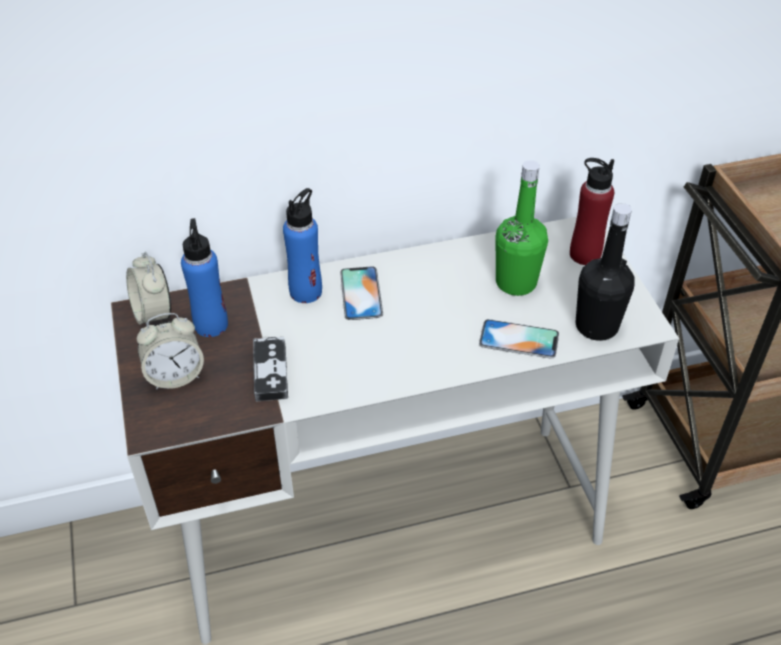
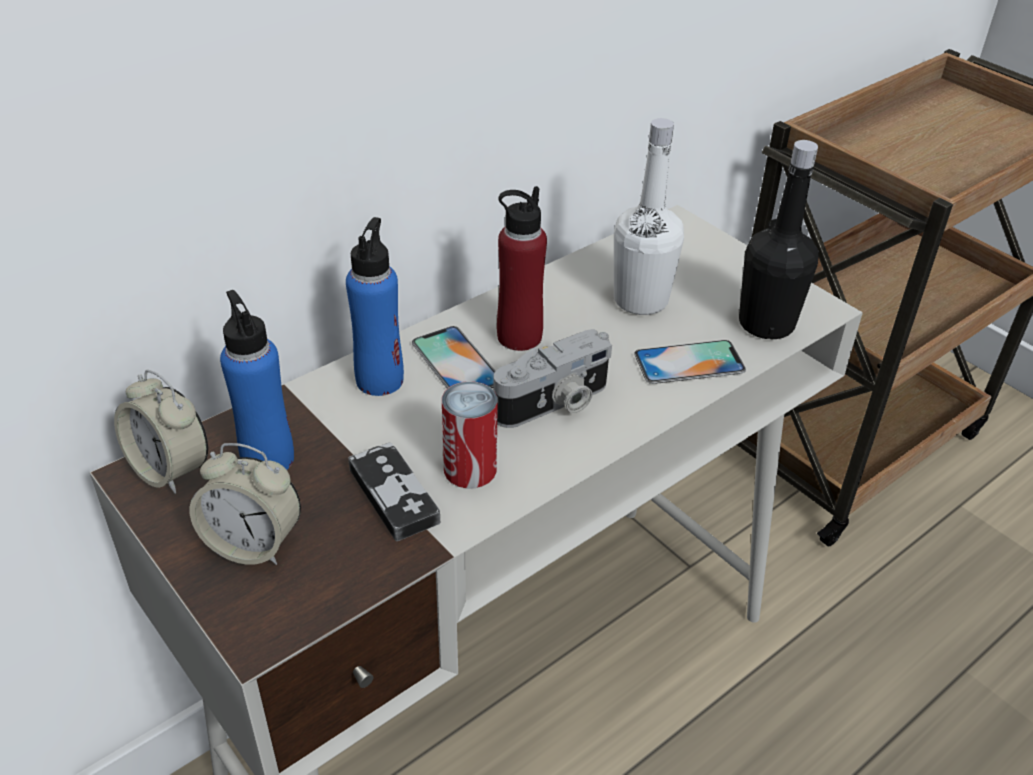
camera: 25 degrees left, 5 degrees down
(175, 376) = (253, 544): alarm clock -> alarm clock turned 60 degrees clockwise
(326, 369) = (470, 469): none -> can
(407, 341) = (554, 404): none -> camera
(516, 282) = (640, 300): green bottle -> white bottle
(584, 254) = (697, 250): red bottle -> red bottle (519, 336)

